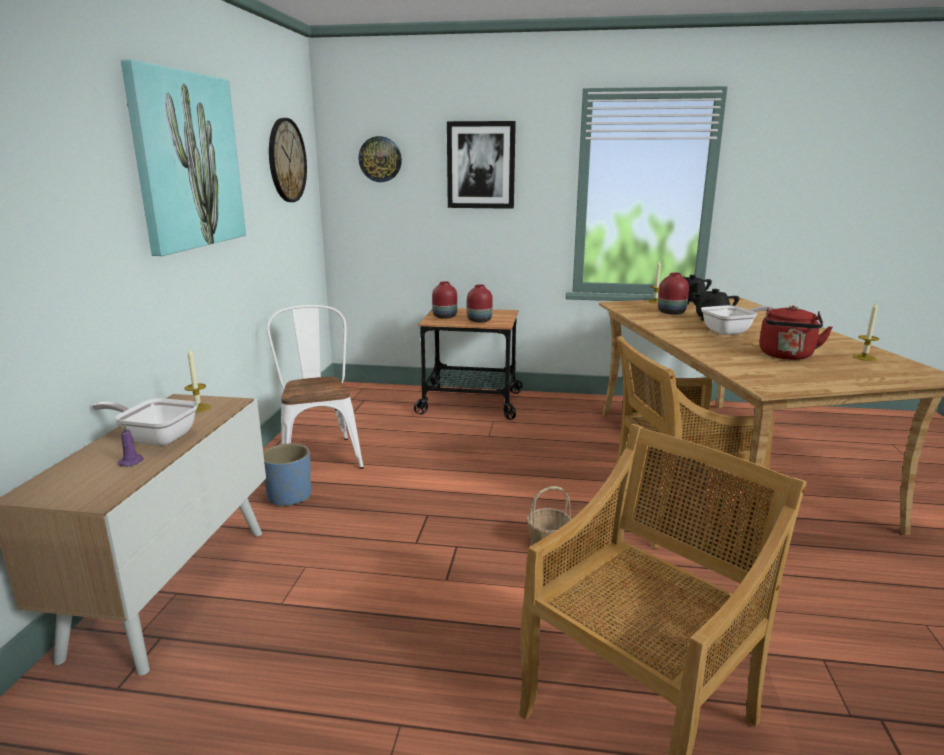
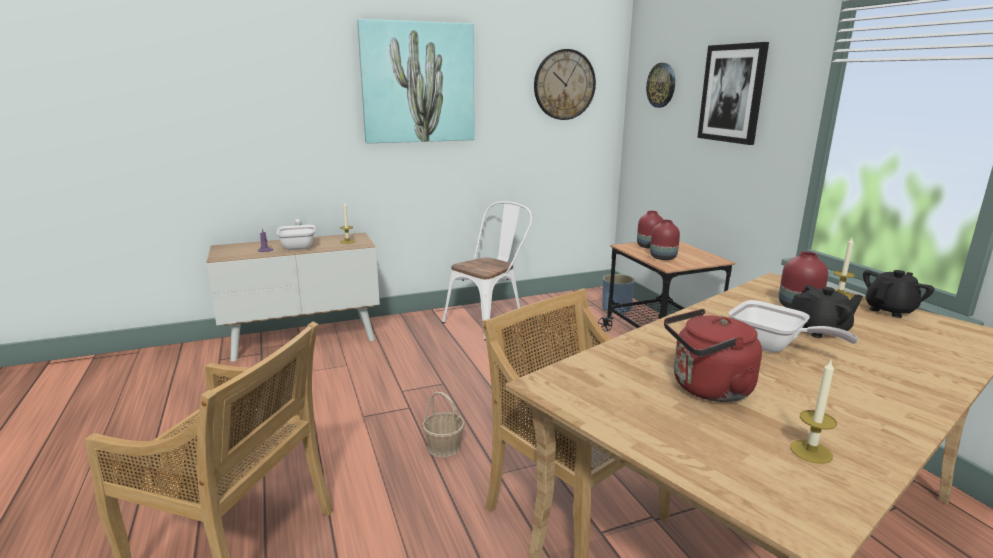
camera: 60 degrees right, 0 degrees up
(289, 496) = (422, 332): blue planter -> blue planter (616, 309)

